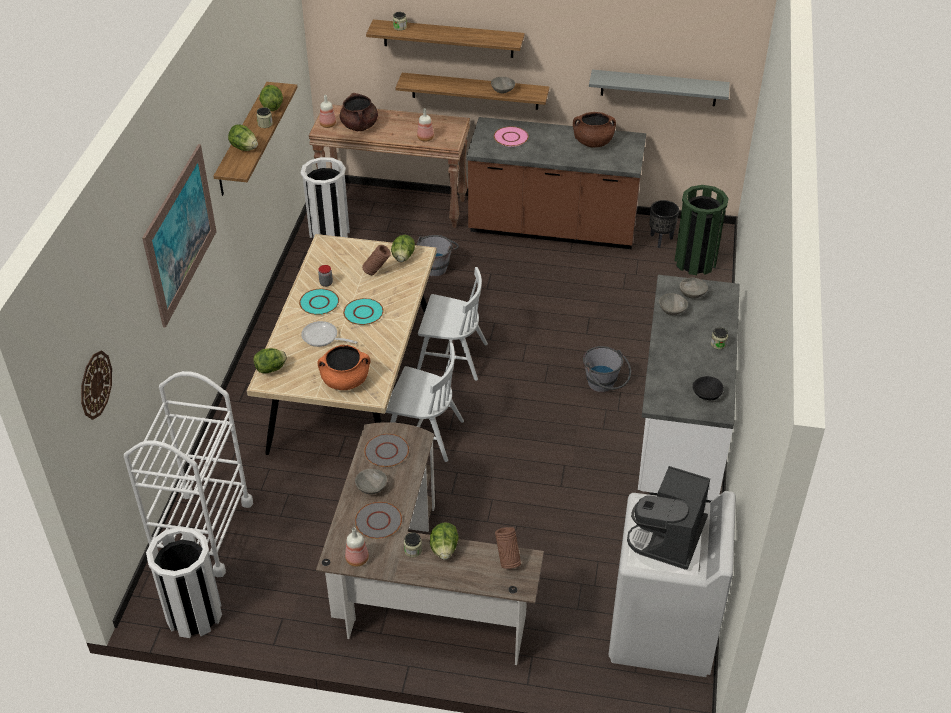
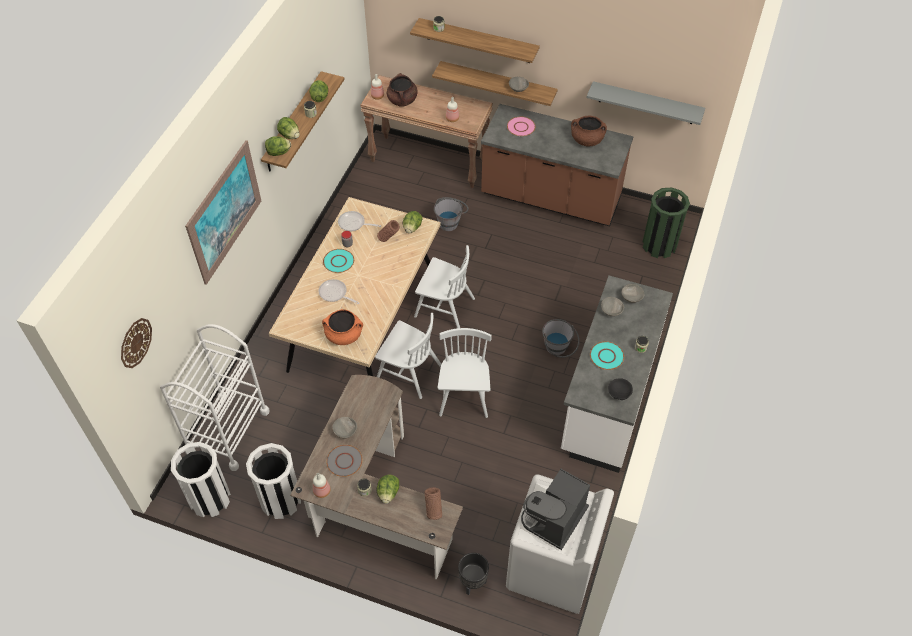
camera: 10 degrees right, 10 degrees up
(271, 369) = (290, 316): lettuce -> lettuce (279, 153)
(329, 233) = (372, 180): white trash can -> white trash can (281, 500)
(329, 261) = (354, 224): none -> frying pan
(363, 312) = (370, 275): turquoise plate -> turquoise plate (606, 356)
(387, 451) = (363, 401): grey plate -> none
(500, 450) = (464, 395): none -> white chair
(661, 240) = (636, 221): black planter -> black planter (473, 583)

